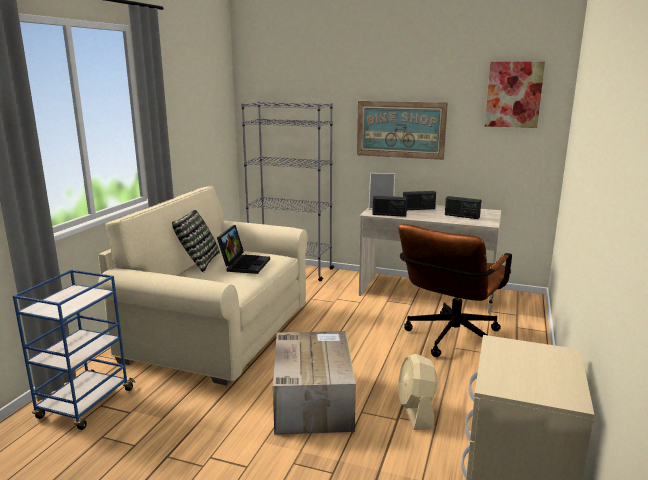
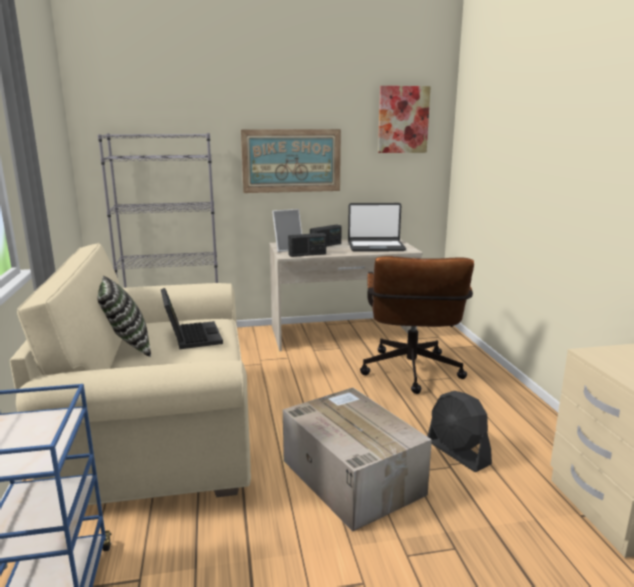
camera: 30 degrees left, 0 degrees up
(416, 411) = (457, 453): beige fan -> black fan
(462, 216) = (376, 247): radio -> laptop

